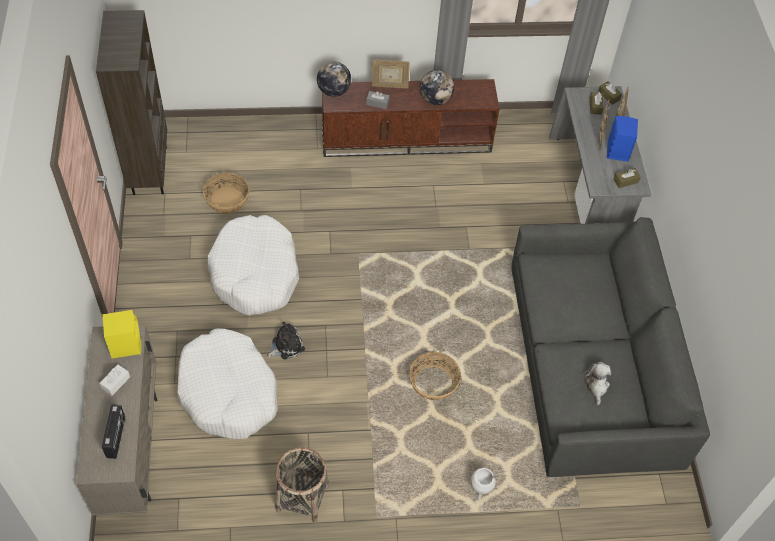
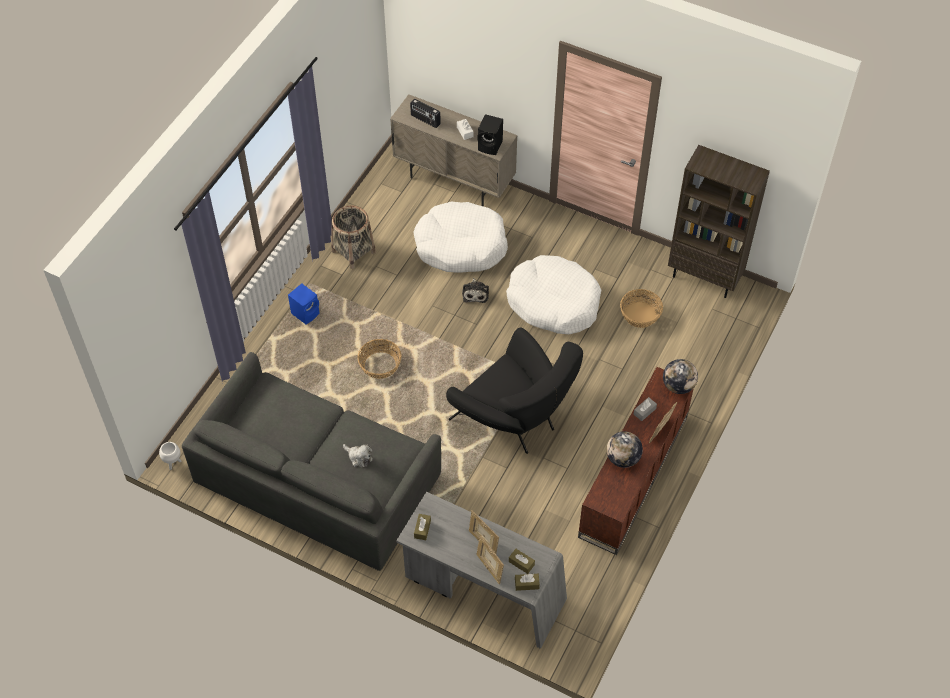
camera: 125 degrees right, 0 degrees up
(126, 344) = (491, 146): yellow speaker -> black speaker
(412, 243) = (515, 419): none -> black armchair
(480, 490) = (281, 348): white planter -> white planter (173, 463)
(596, 386) = (278, 417): plush toy -> plush toy (359, 457)
(616, 150) = (459, 545): blue speaker -> blue speaker (306, 313)

